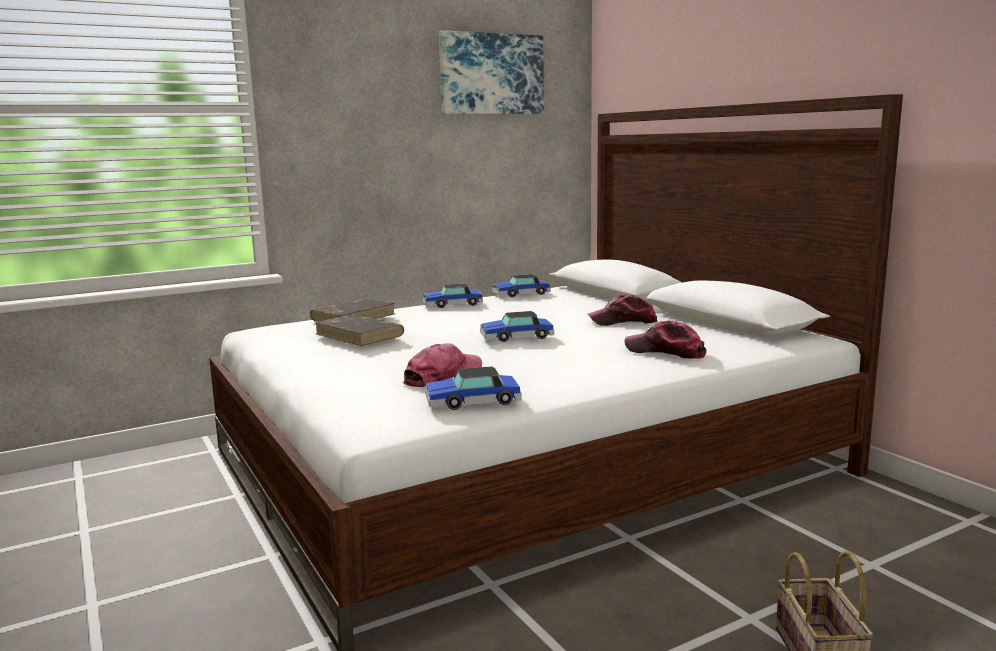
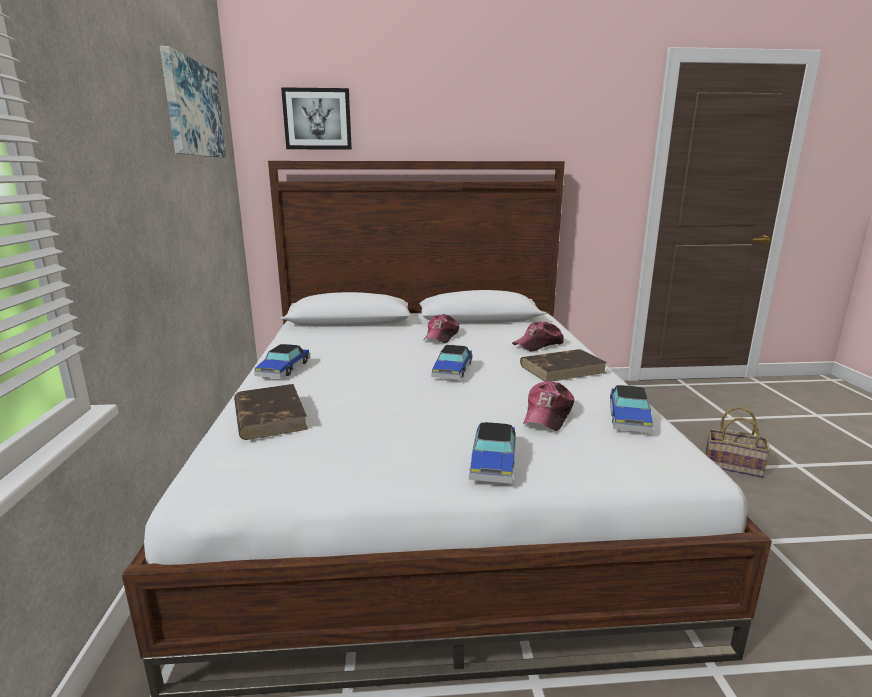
camera: 65 degrees left, 5 degrees up
(360, 334) = (364, 424): brown book -> brown book (563, 369)
(442, 376) = (548, 415): cap -> cap turned 135 degrees counterclockwise
(521, 294) = (293, 342): toy car -> toy car (493, 461)
(647, 65) = (317, 119): none -> picture

